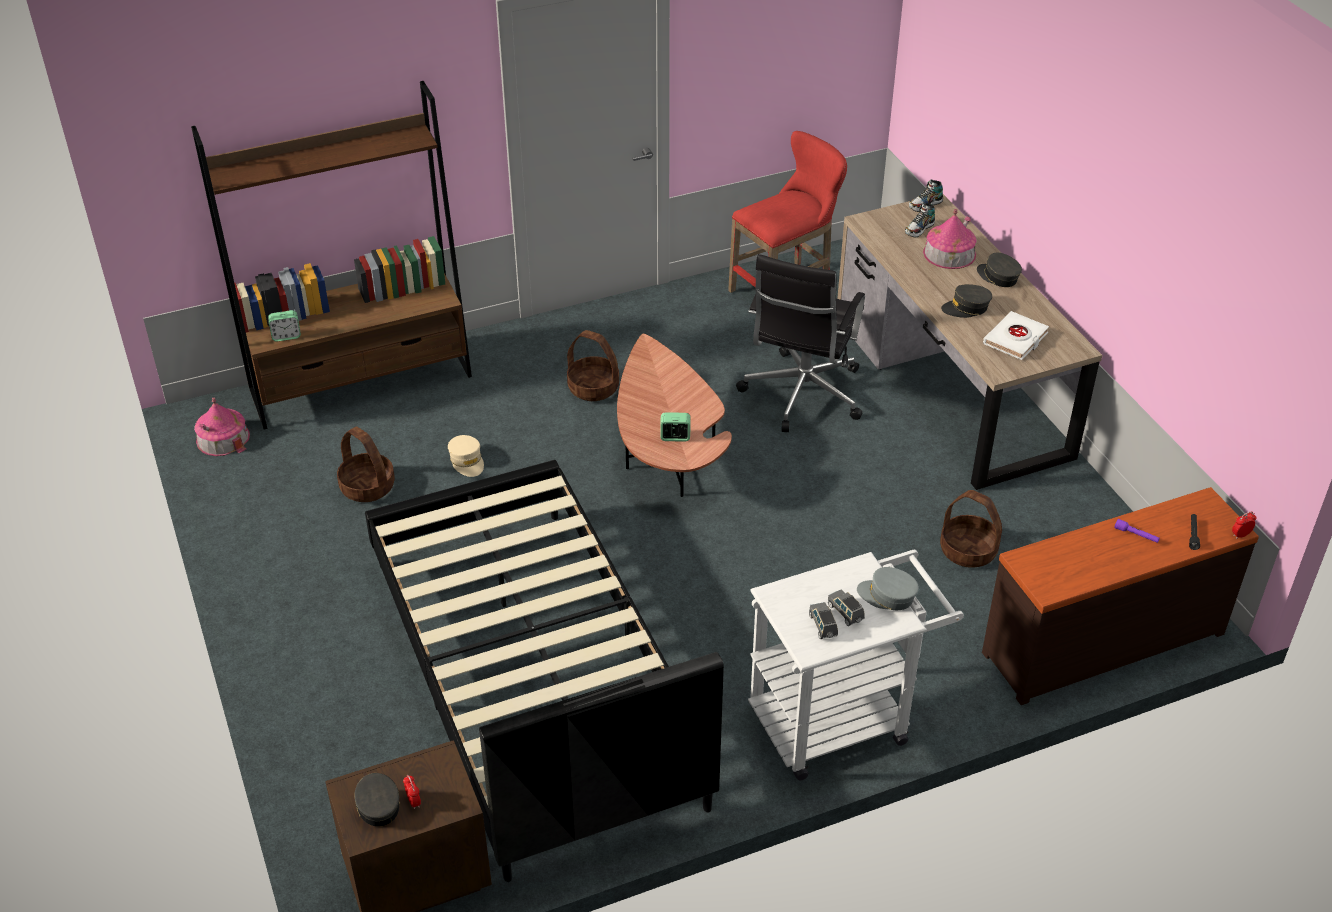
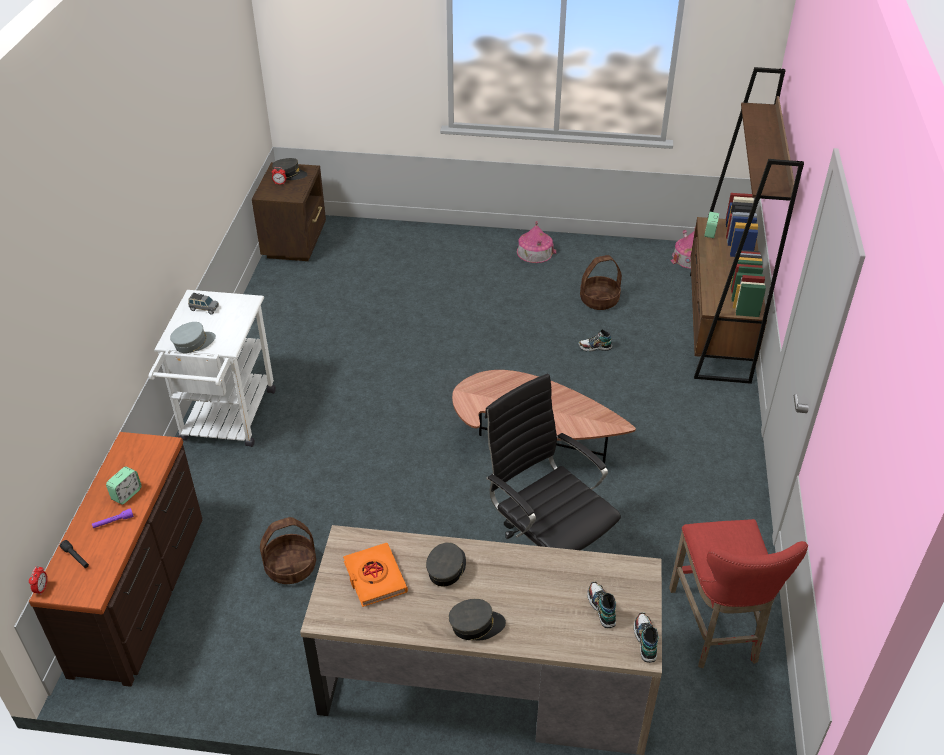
camera: 120 degrees right, 0 degrees up
(467, 461) = (595, 347): beige cap -> shoe
(533, 679) = (378, 314): black bed -> none
(593, 388) = (639, 436): basket -> none
(675, 437) = (493, 395): alarm clock -> alarm clock (126, 494)
(845, 613) = (202, 322): grey toy car -> none
(949, 253) = (542, 608): toy house -> toy house (535, 252)
(1015, 339) = (375, 577): white book -> orange book

